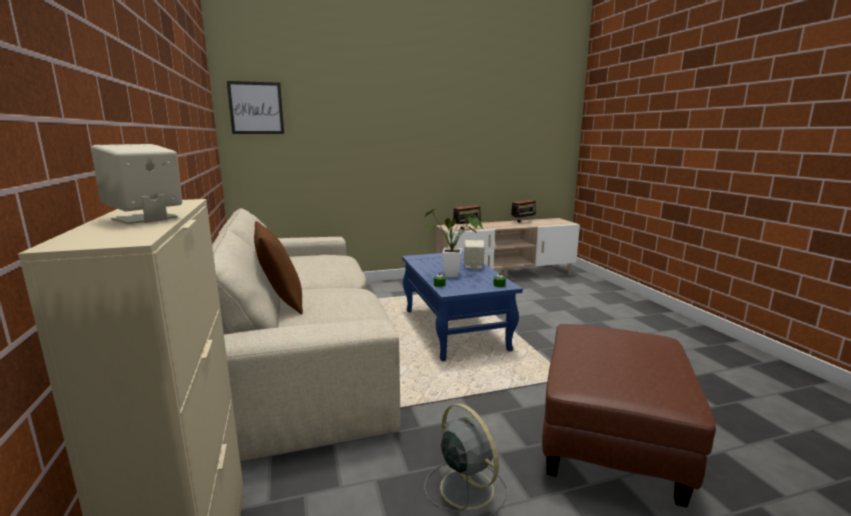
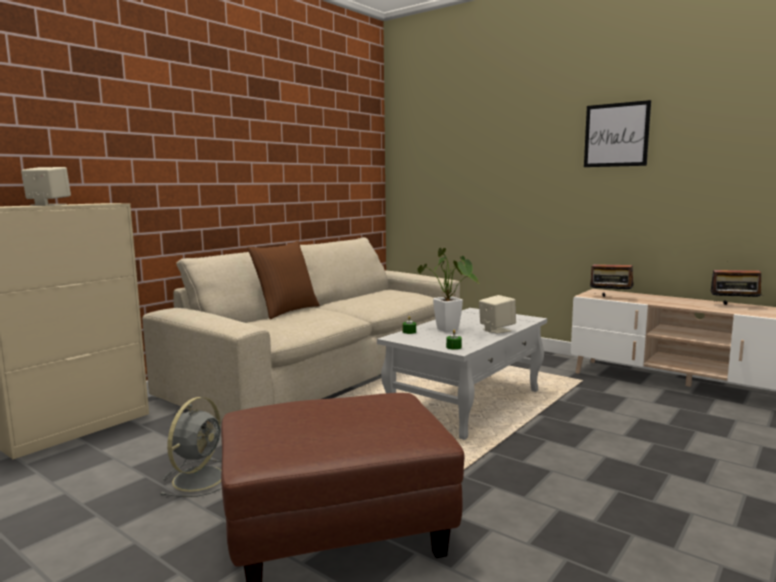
camera: 55 degrees right, 5 degrees down
(256, 108) = (414, 144): picture -> picture (616, 135)
(453, 329) = (467, 403): blue coffee table -> white coffee table

